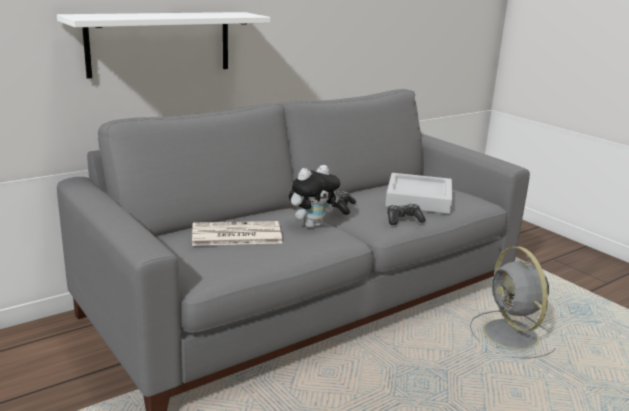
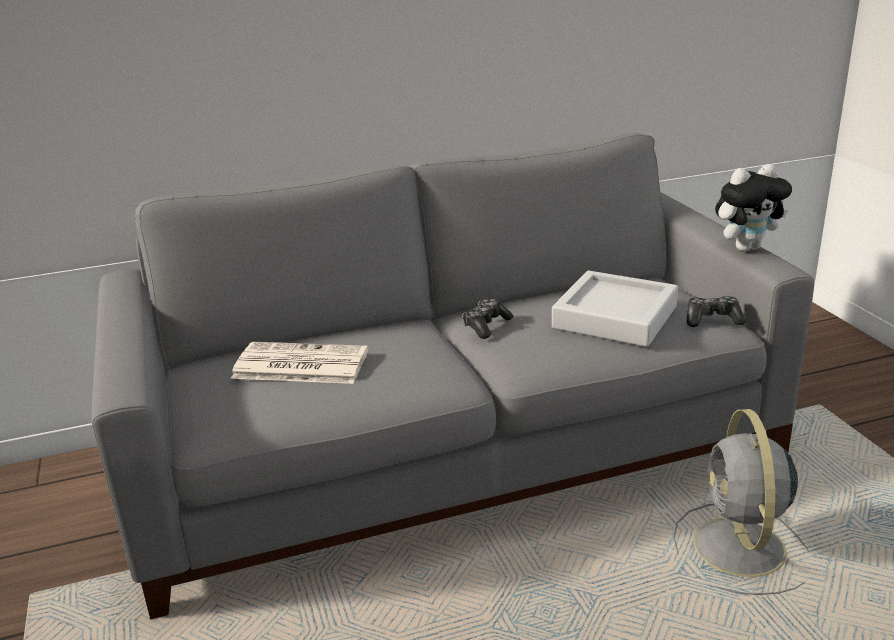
camera: 20 degrees right, 5 degrees up
(160, 43) = (231, 84): white shelf -> none
(312, 225) = (421, 353): plush toy -> plush toy (746, 247)
(403, 220) = (563, 354): game controller -> game controller (712, 319)

